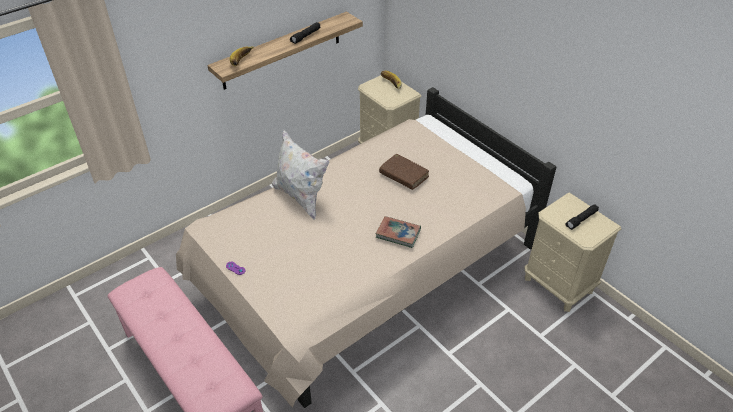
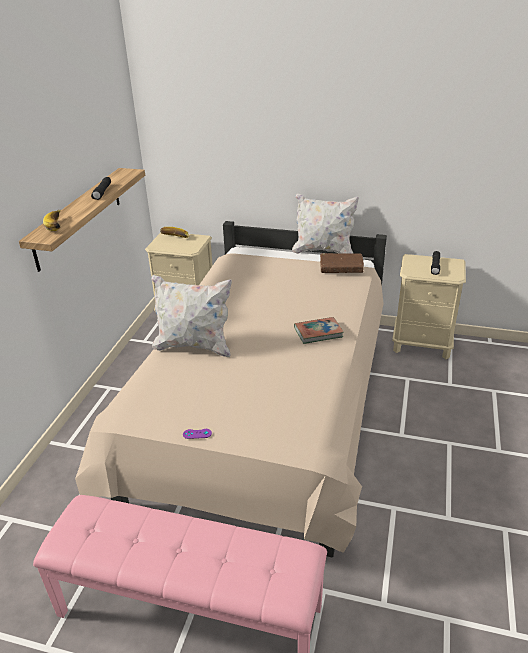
camera: 35 degrees left, 10 degrees down
(403, 175) = (270, 292): brown book -> brown book (341, 268)
(497, 155) = (323, 251): none -> white pillow

